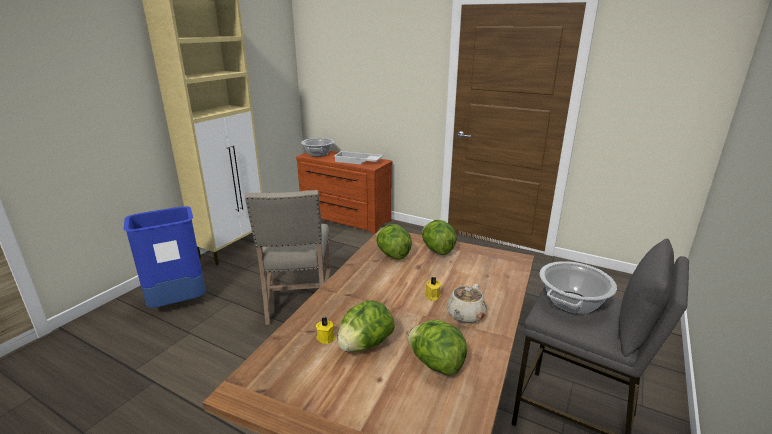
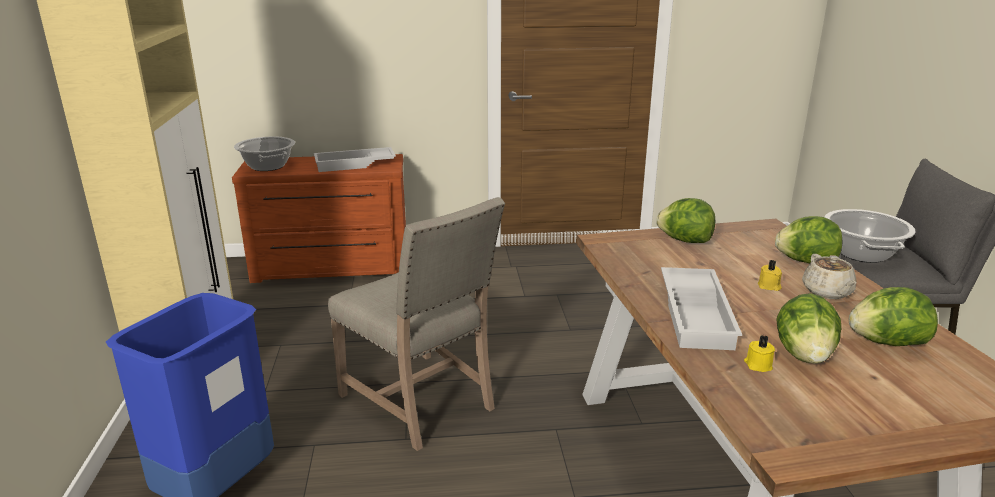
camera: 35 degrees left, 0 degrees up
(353, 295) = (698, 315): none -> white tray
(392, 255) = (651, 260): lettuce -> lettuce (805, 261)

